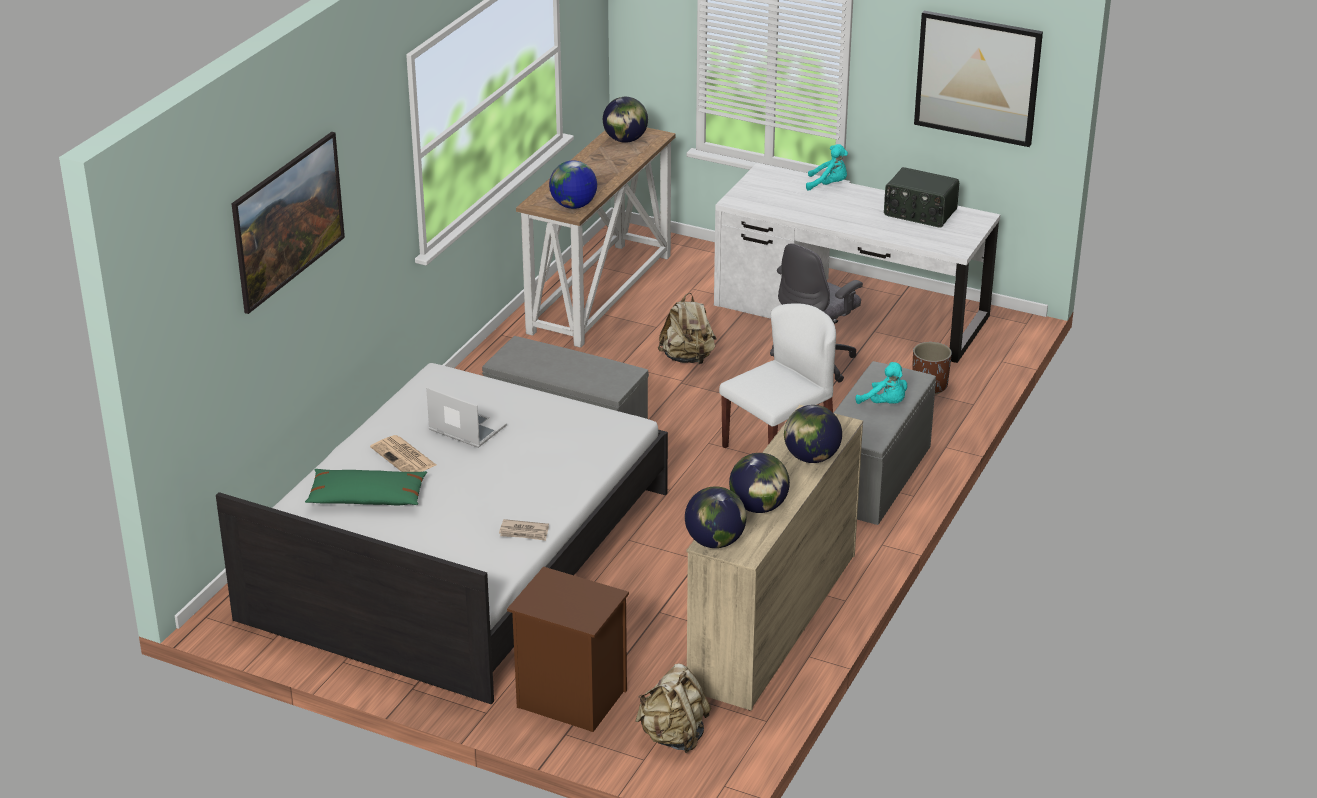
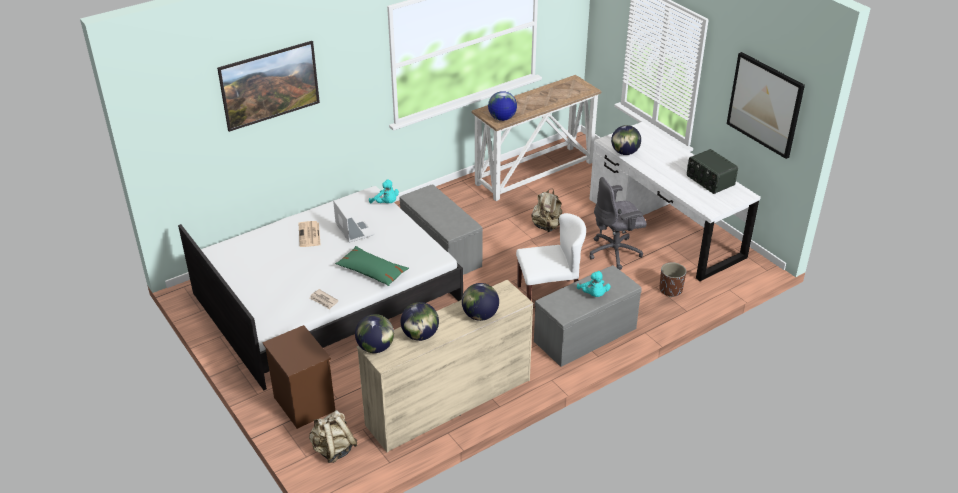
camera: 30 degrees right, 5 degrees up
(367, 498) = (270, 251): green pillow -> green pillow (372, 272)
(625, 140) = (569, 87): globe -> globe (624, 152)
(828, 185) = (671, 147): turquoise plush toy -> turquoise plush toy (386, 203)

